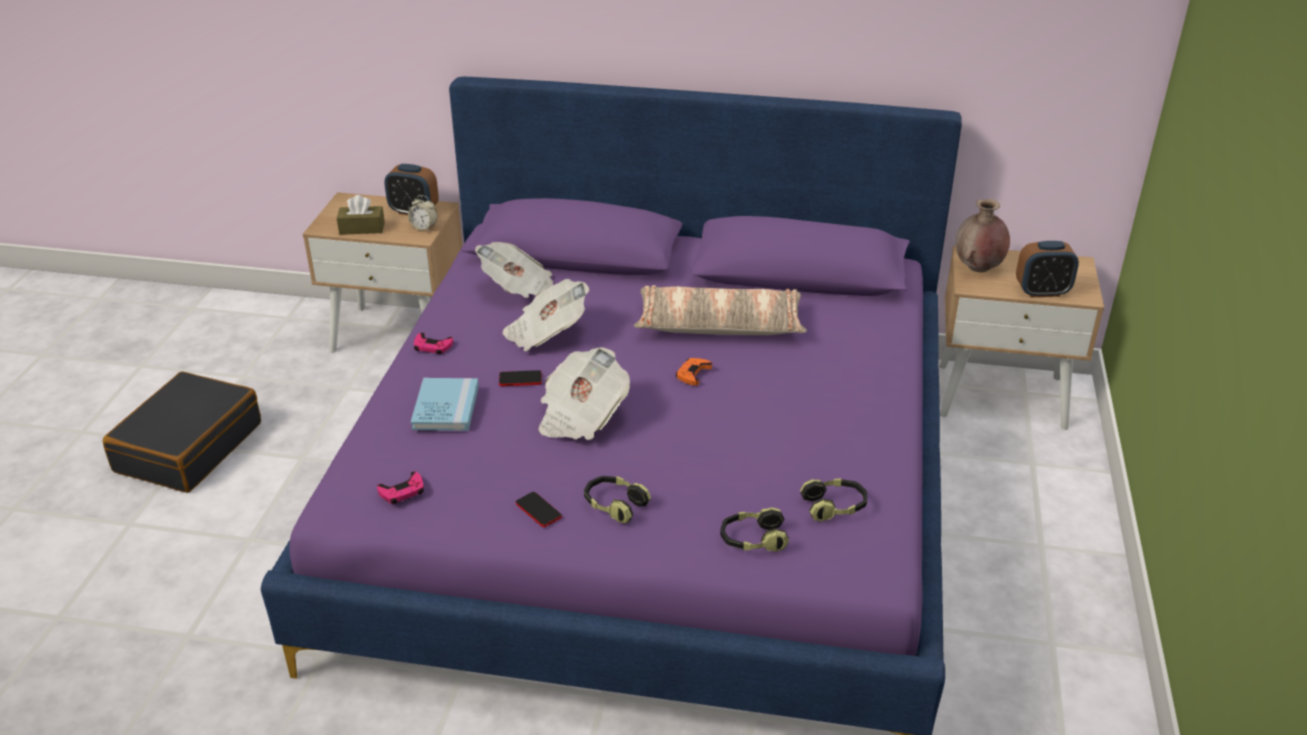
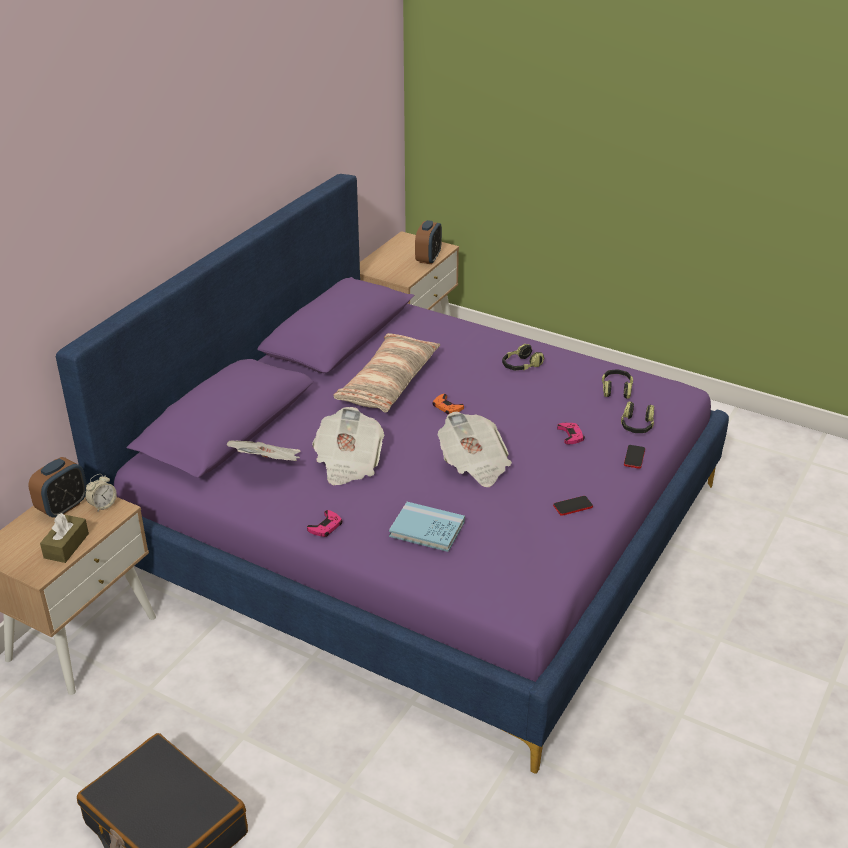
camera: 70 degrees left, 0 degrees up
(402, 491) = (526, 567): pink game controller -> pink game controller (571, 435)
(520, 379) = (405, 487): phone -> phone (634, 457)
(614, 505) = (580, 473): headphones -> headphones (521, 366)
(978, 268) = (385, 270): brown vase -> none

